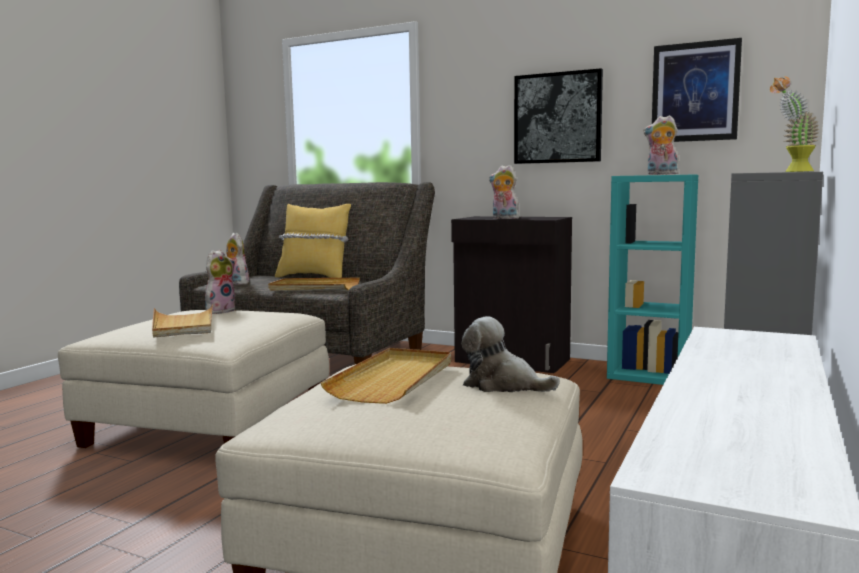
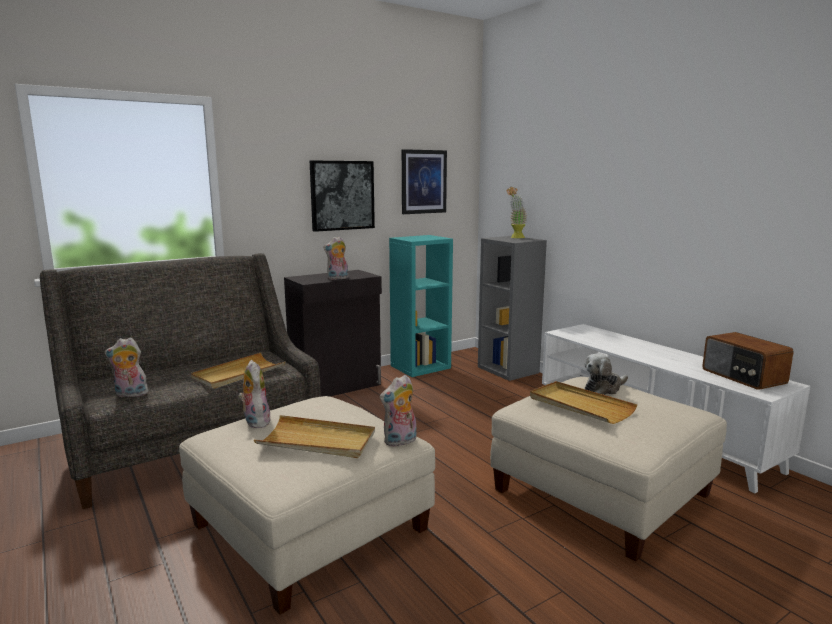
camera: 60 degrees left, 5 degrees up
(314, 277) = (176, 364): yellow pillow -> none
(661, 174) = (425, 237): plush toy -> plush toy (400, 442)
(753, 454) = (742, 377): none -> radio

